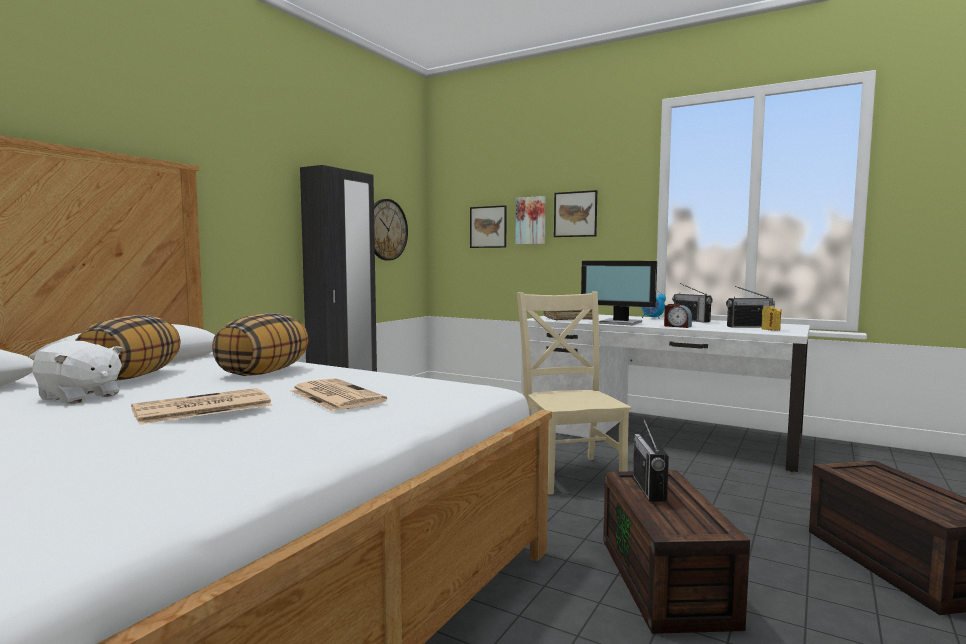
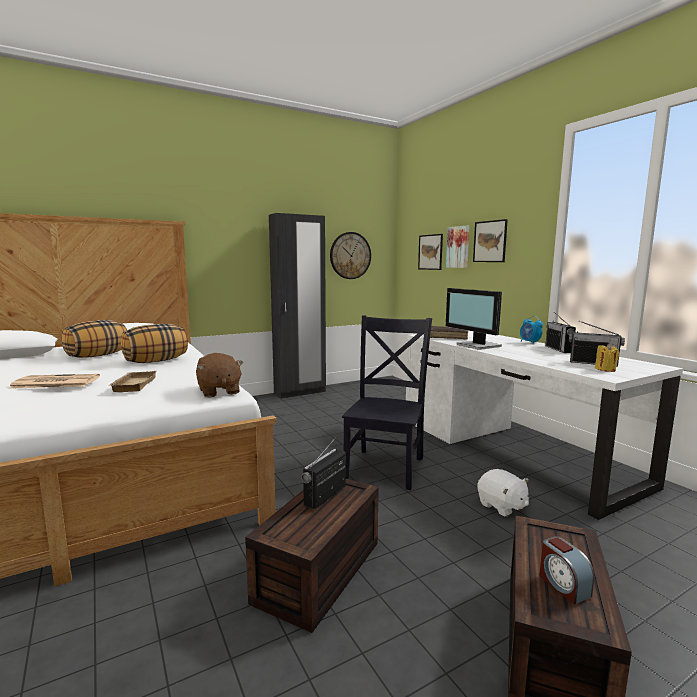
camera: 30 degrees right, 5 degrees up
(79, 397) = (46, 366): white plush toy -> white plush toy (502, 506)
(334, 396) = (133, 385): newspaper -> beige tray
(468, 388) = (218, 391): none -> brown plush toy
(570, 472) = (386, 466): beige chair -> black chair
(677, 326) = (517, 355): alarm clock -> alarm clock (563, 585)

